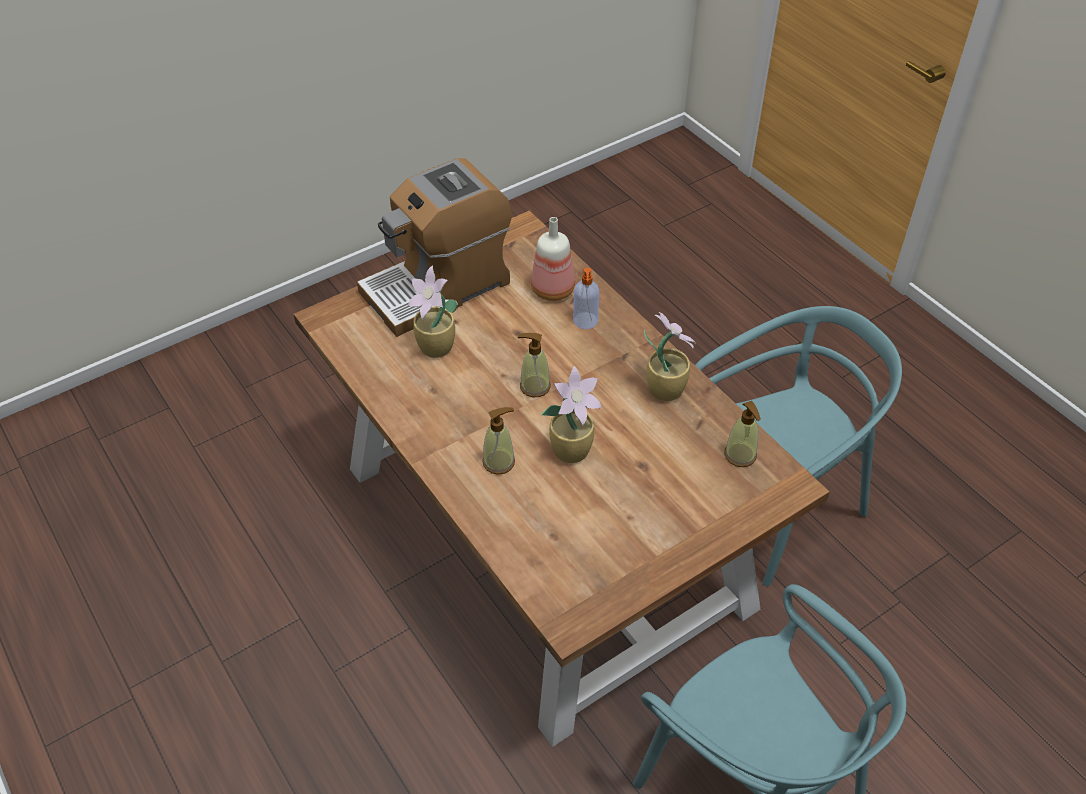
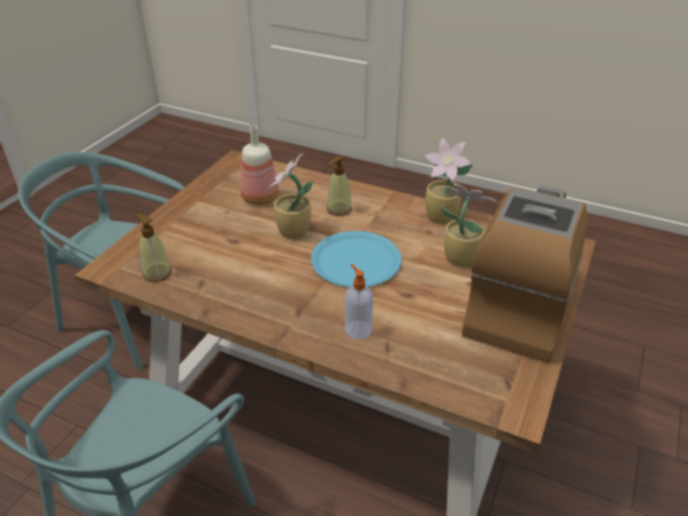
camera: 150 degrees right, 10 degrees down
(534, 386) = (356, 260): soap dispenser -> blue plate
(554, 290) = (414, 348): bottle -> bottle (259, 197)
(665, 388) = (245, 299): potted plant -> potted plant (442, 218)

